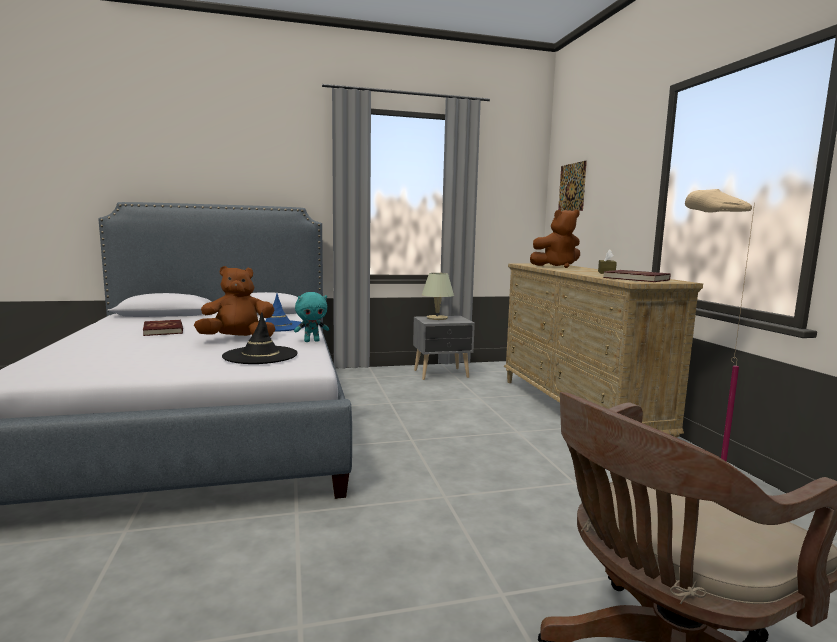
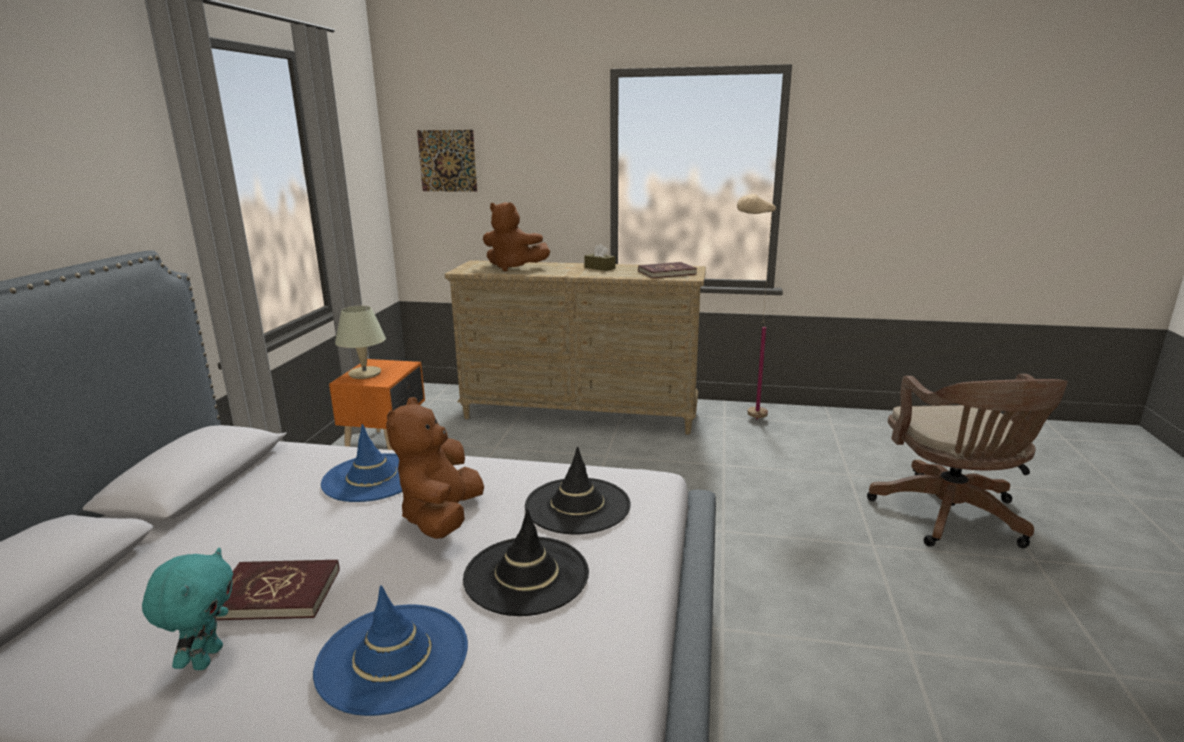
camera: 65 degrees left, 10 degrees up
(106, 345) = (393, 657): none -> blue hat
(175, 354) = (526, 575): none -> black hat
(312, 341) = (506, 464): turquoise plush toy -> turquoise plush toy (206, 658)
(442, 374) = (387, 446): grey nightstand -> orange nightstand
(556, 266) = (513, 267): brown plush toy -> brown plush toy turned 105 degrees clockwise

